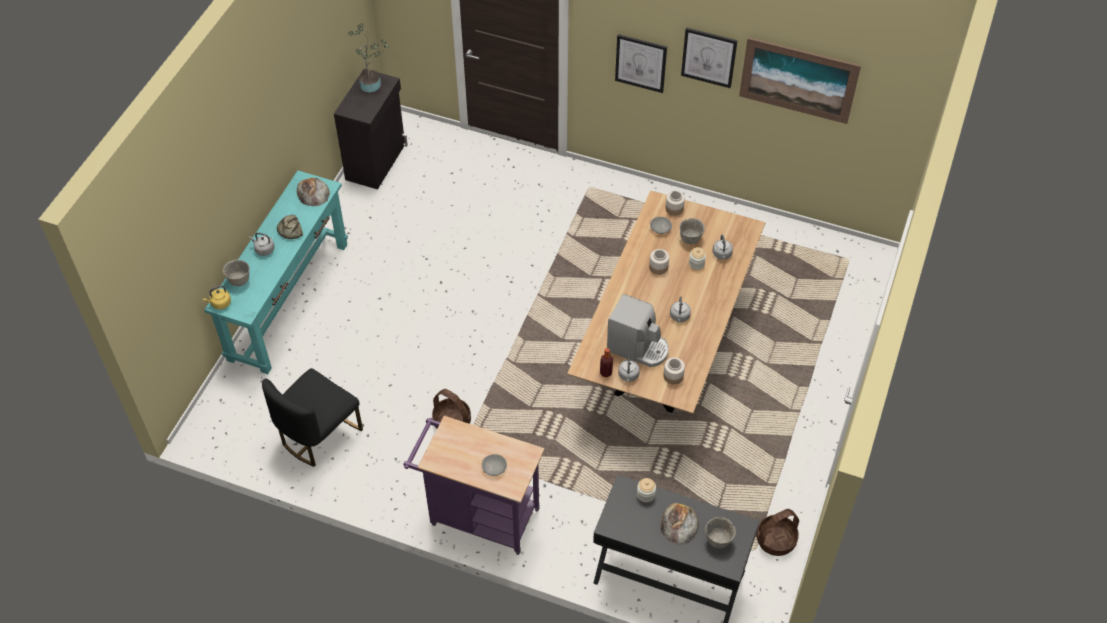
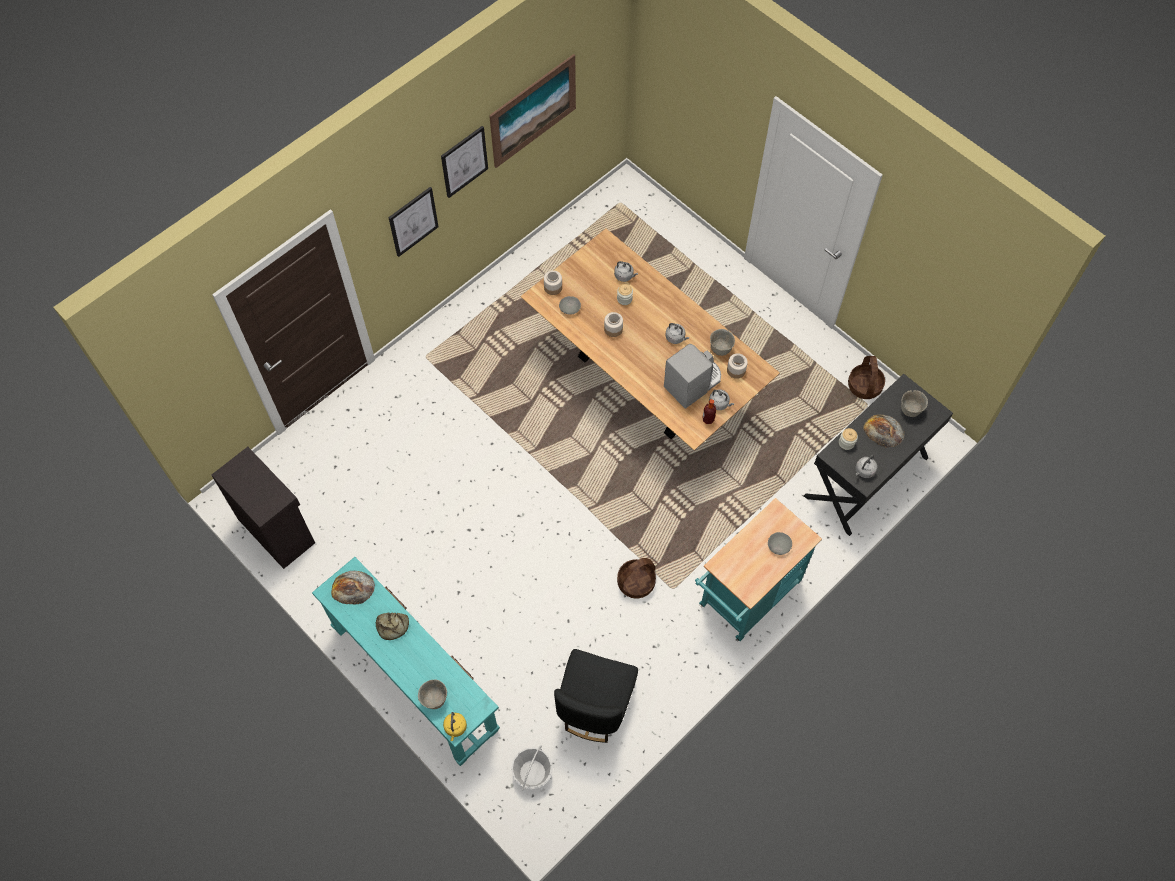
camera: 65 degrees left, 10 degrees up
(240, 413) = (532, 772): none -> basket
(264, 249) = (405, 661): grey kettle -> grey kettle (864, 471)
(318, 435) = (594, 706): black chair -> black chair turned 45 degrees clockwise
(372, 84) = (240, 474): potted plant -> none
(478, 515) = (745, 599): purple cart -> turquoise cart
(690, 238) = (594, 291): grey bowl -> grey bowl (720, 349)

